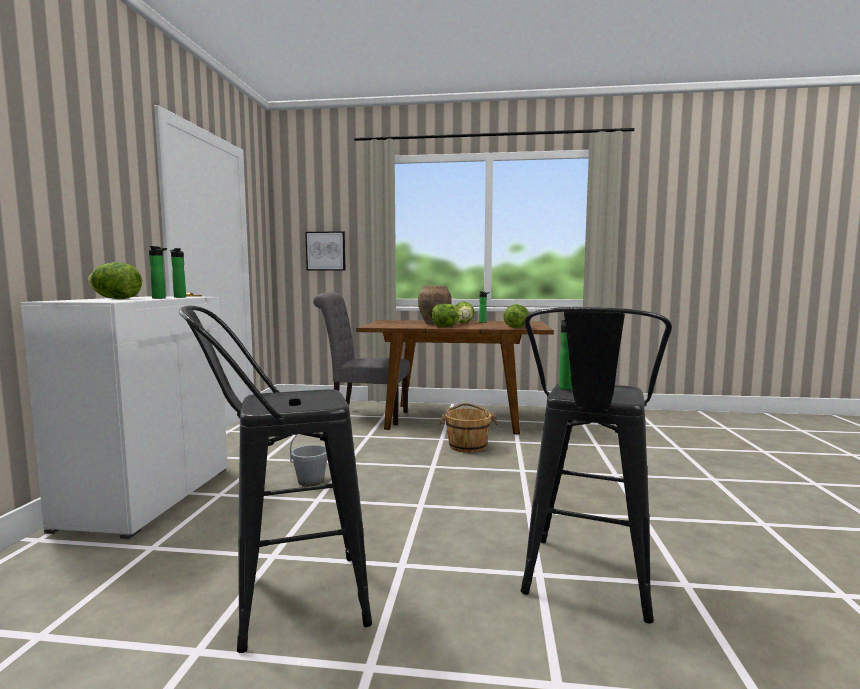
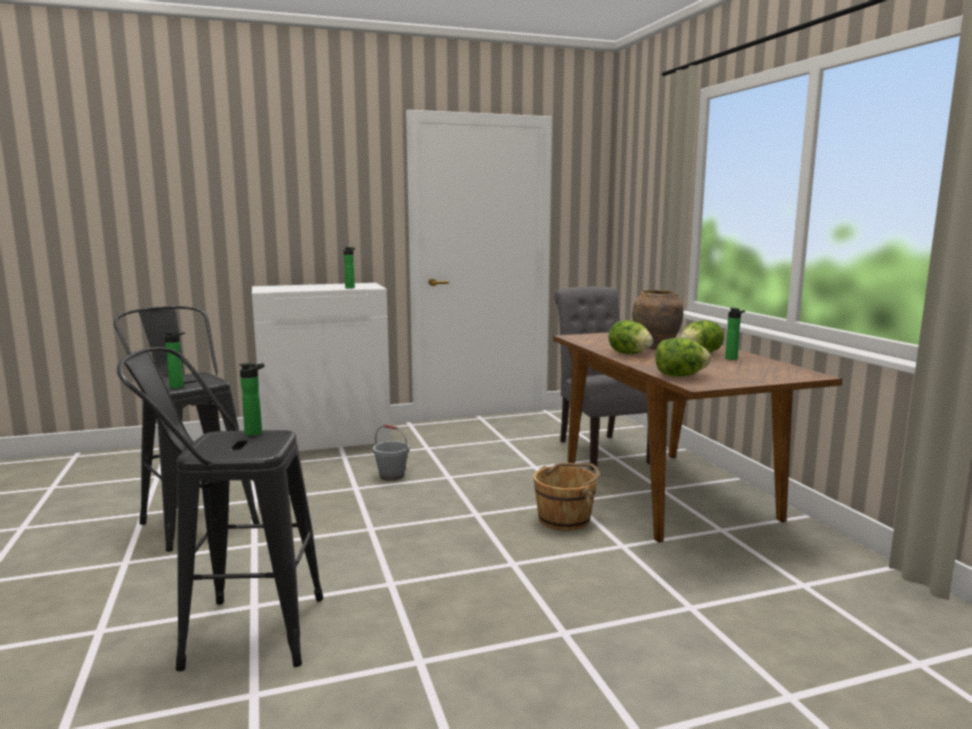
camera: 65 degrees right, 5 degrees up
(116, 299) = (301, 287): lettuce -> none
(160, 298) = (325, 288): bottle -> bottle (179, 386)
(326, 251) = (644, 229): picture -> none

